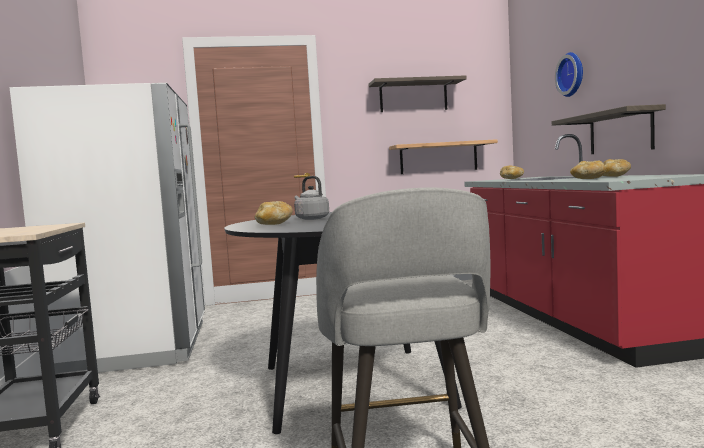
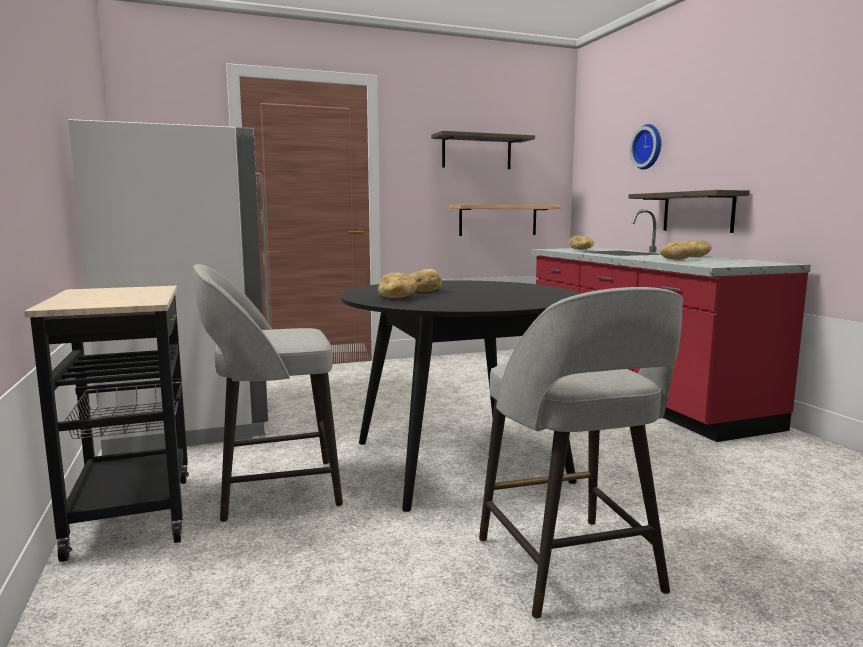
camera: 10 degrees left, 5 degrees up
(168, 410) = (274, 489): none -> grey stool
(311, 219) = (424, 291): grey kettle -> bread

